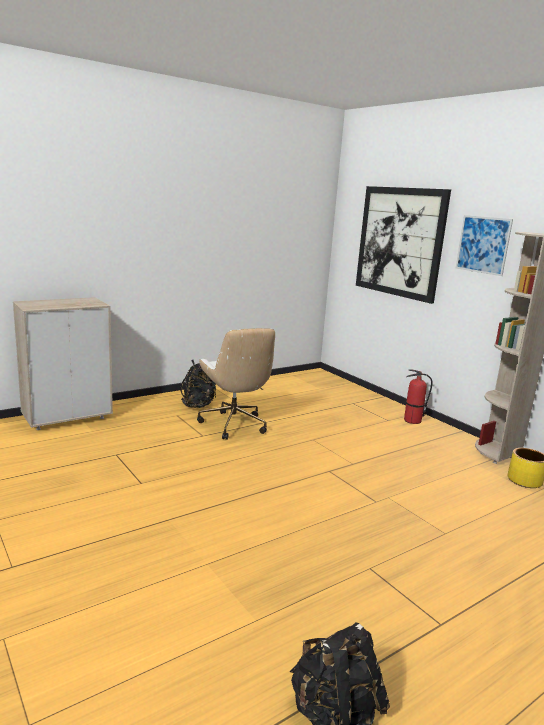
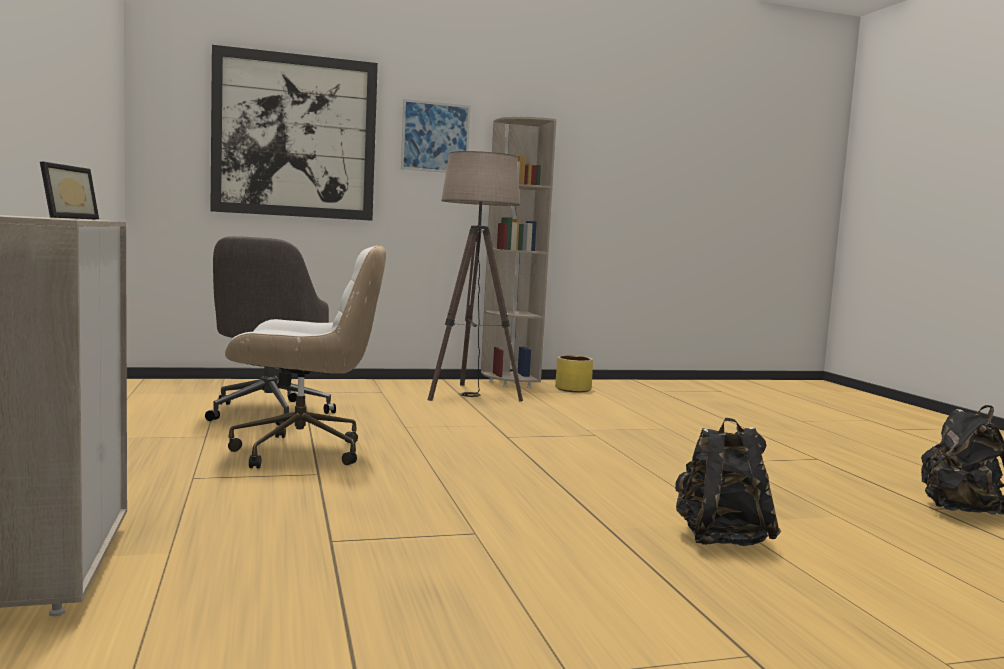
camera: 70 degrees left, 10 degrees down
(83, 303) = (62, 217): none -> picture frame
(197, 405) = (166, 459): black backpack -> black backpack (721, 539)
(296, 405) = (269, 413): none -> grey office chair
(412, 421) = (395, 386): fire extinguisher -> none
(428, 446) = (471, 395): none -> floor lamp

